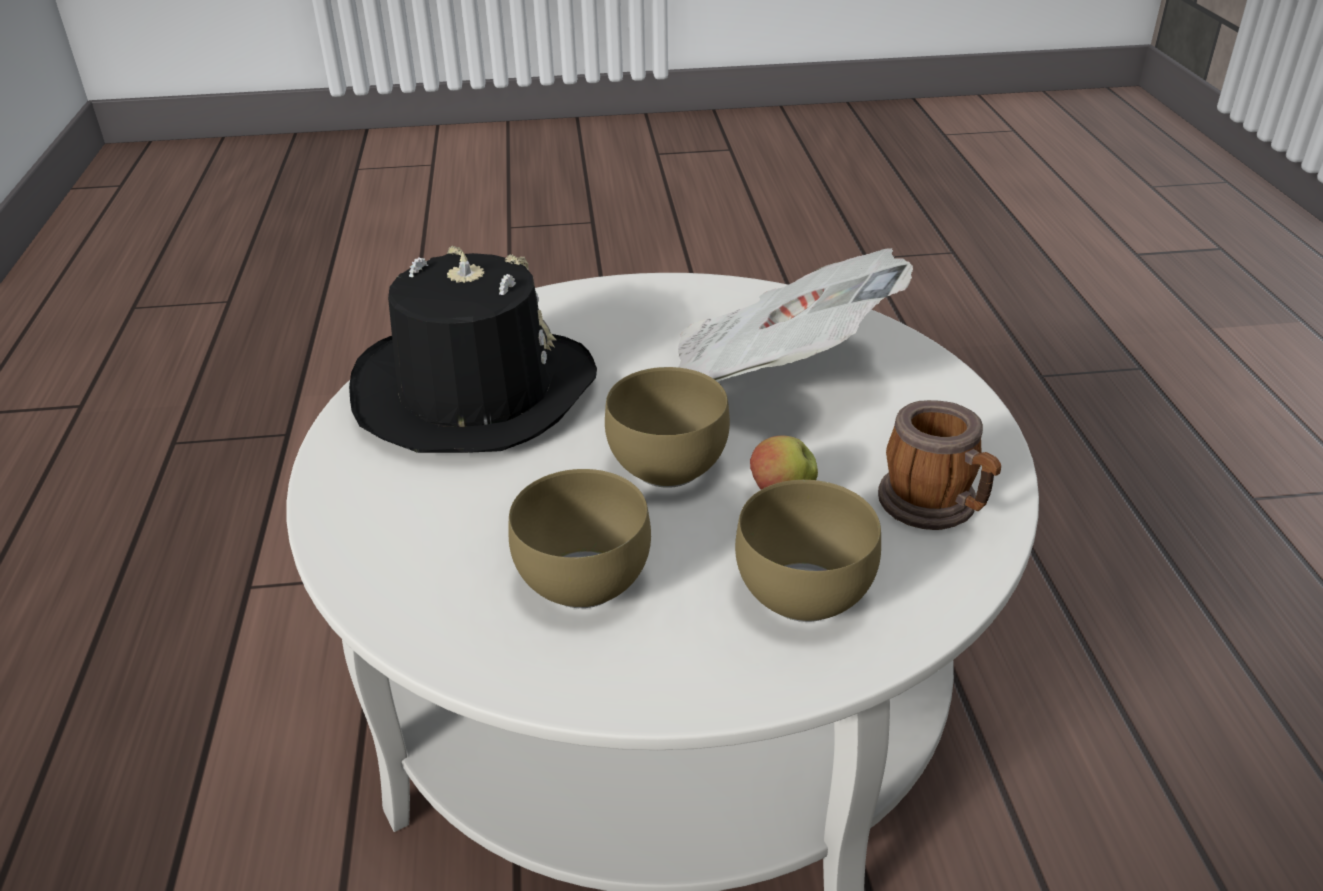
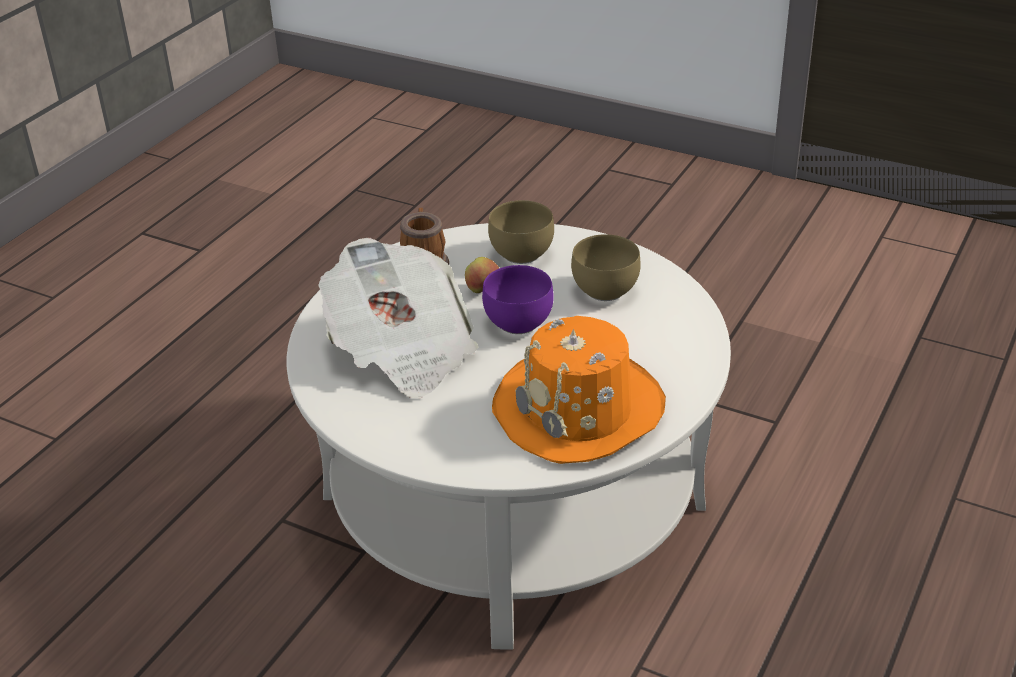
camera: 145 degrees left, 0 degrees up
(473, 391) = (580, 410): black hat -> orange hat
(671, 469) = (517, 322): brown bowl -> purple bowl

